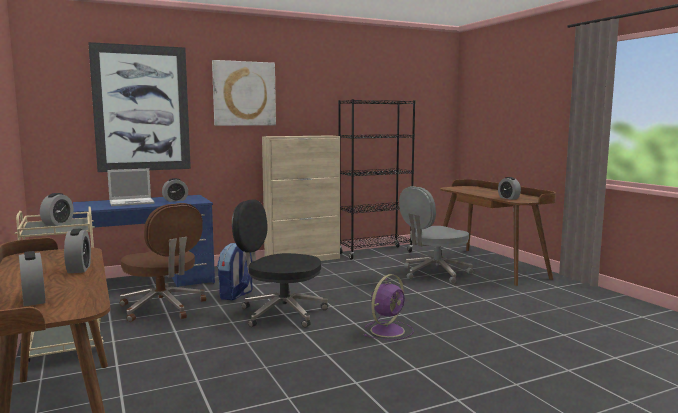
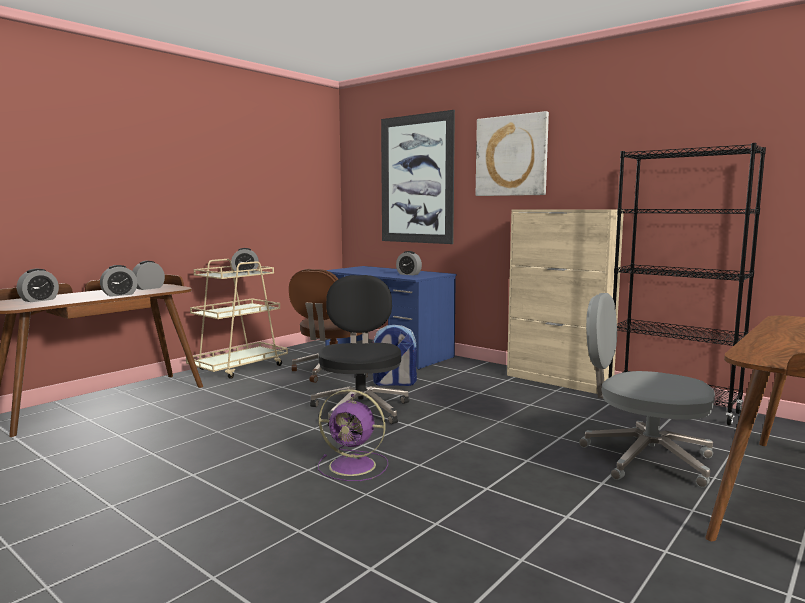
camera: 65 degrees right, 0 degrees up
(132, 202) = (380, 271): laptop -> none
(508, 198) = (771, 350): alarm clock -> alarm clock (149, 288)

